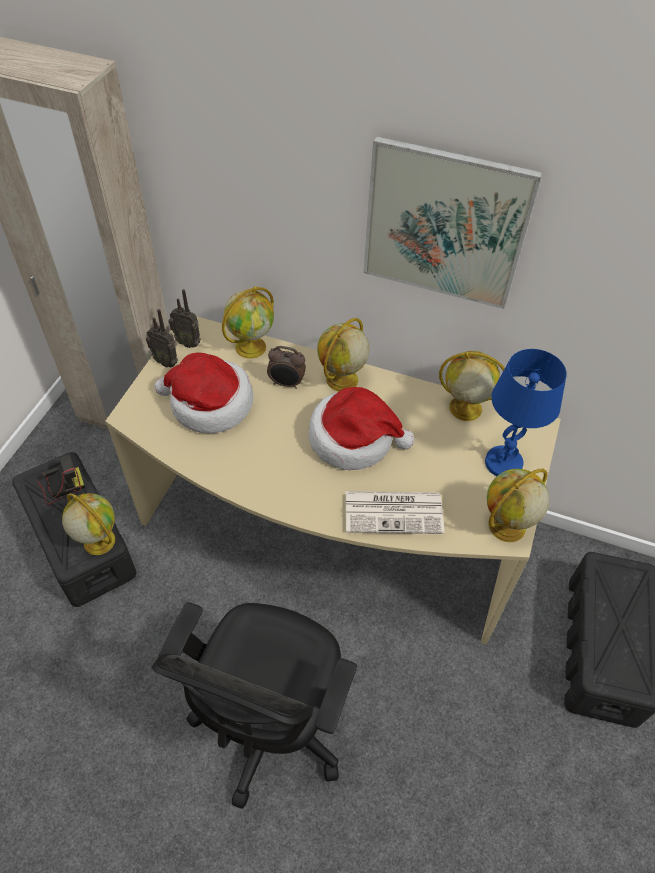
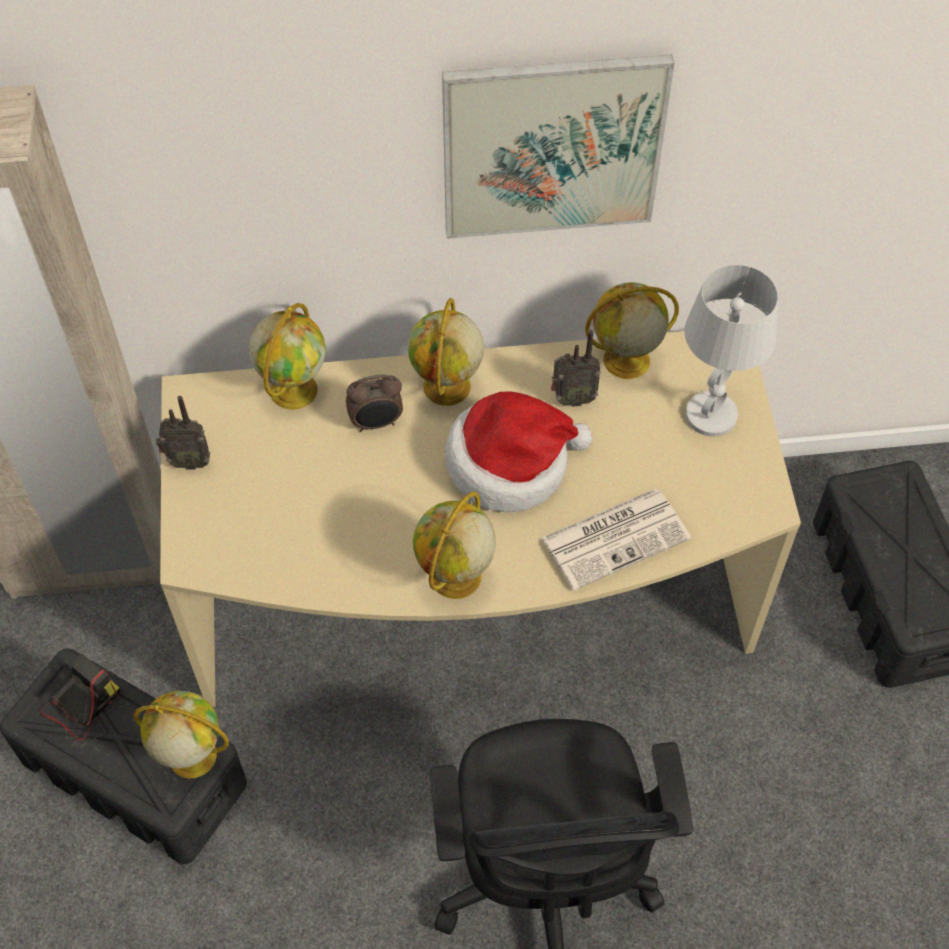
camera: 25 degrees left, 5 degrees up
(188, 342) = (201, 419): radio -> radio (572, 398)
(209, 404) = (290, 497): hat -> none
(503, 463) = (711, 416): blue table lamp -> white table lamp
(506, 527) = (756, 497): globe -> globe (455, 578)

